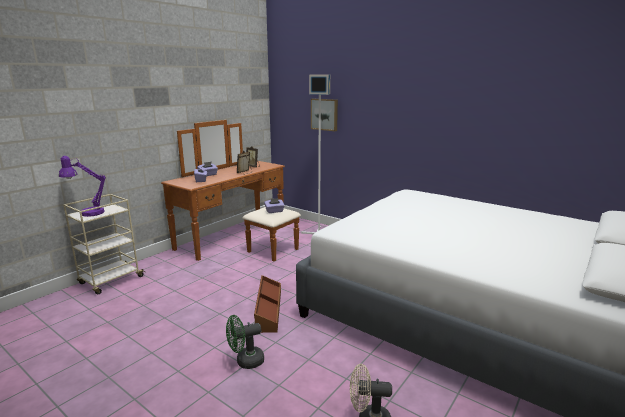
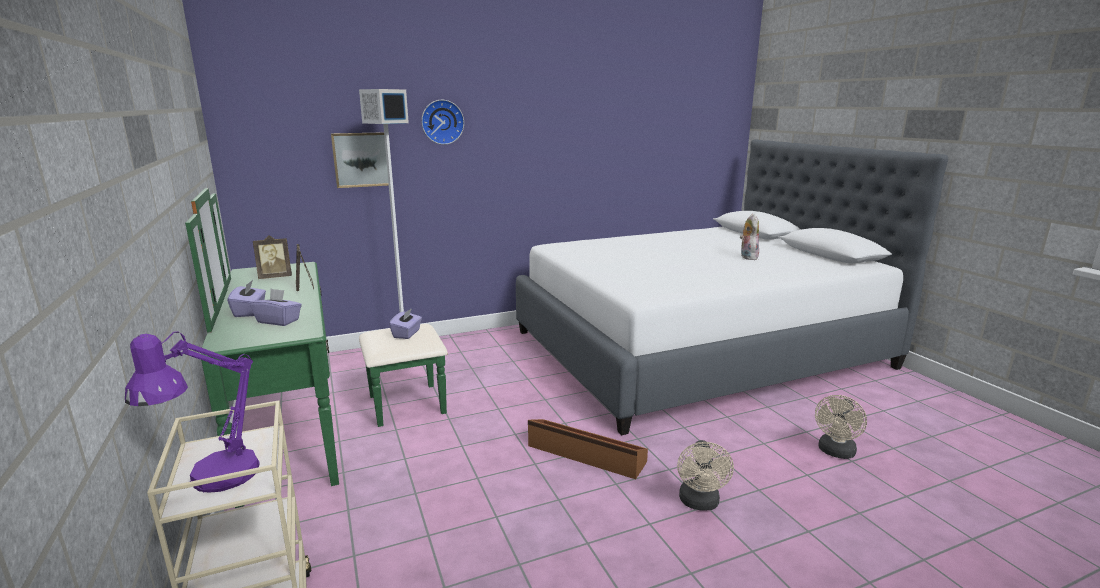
camera: 60 degrees left, 0 degrees up
(241, 239) = (318, 420): brown dresser -> green dresser
(245, 361) = (700, 503): green fan -> beige fan
(368, 94) = (442, 122): none -> wall clock
(511, 246) = (747, 257): none -> plush toy

